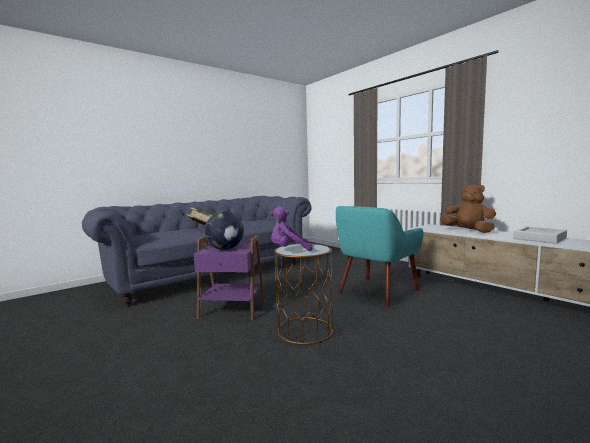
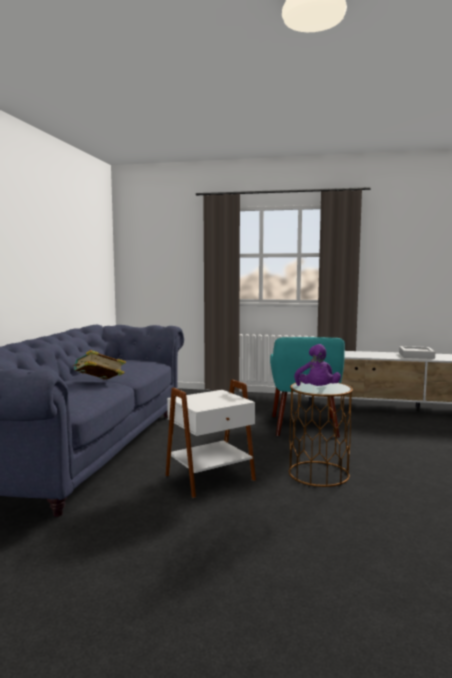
camera: 40 degrees left, 0 degrees up
(225, 249) = (213, 401): globe -> none
(232, 310) = (211, 478): purple side table -> white side table
(289, 250) = (317, 390): purple plush toy -> purple plush toy turned 45 degrees counterclockwise
(468, 231) = (357, 354): brown plush toy -> none

